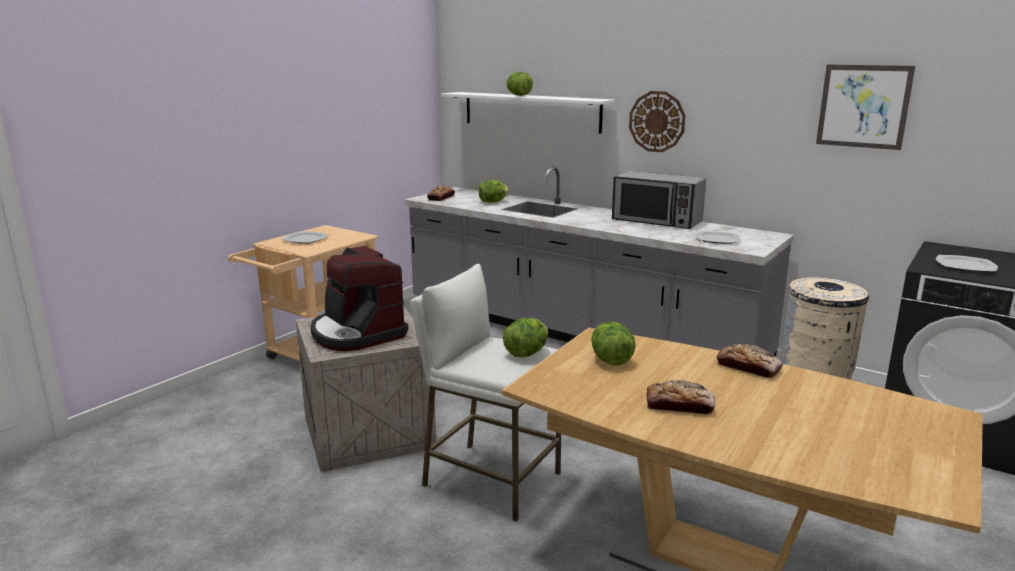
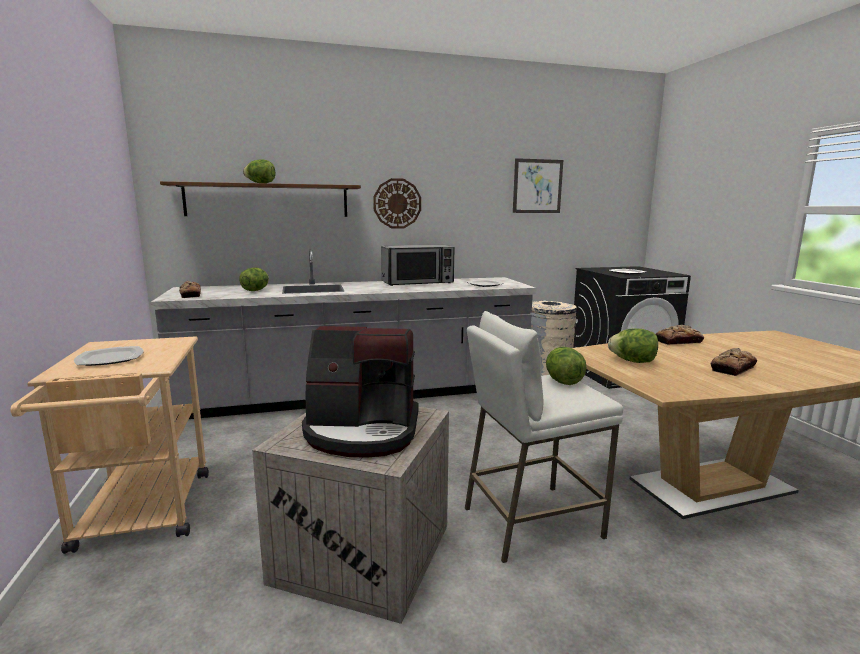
camera: 50 degrees left, 5 degrees down
(531, 111) = (267, 200): white shelf -> brown shelf

